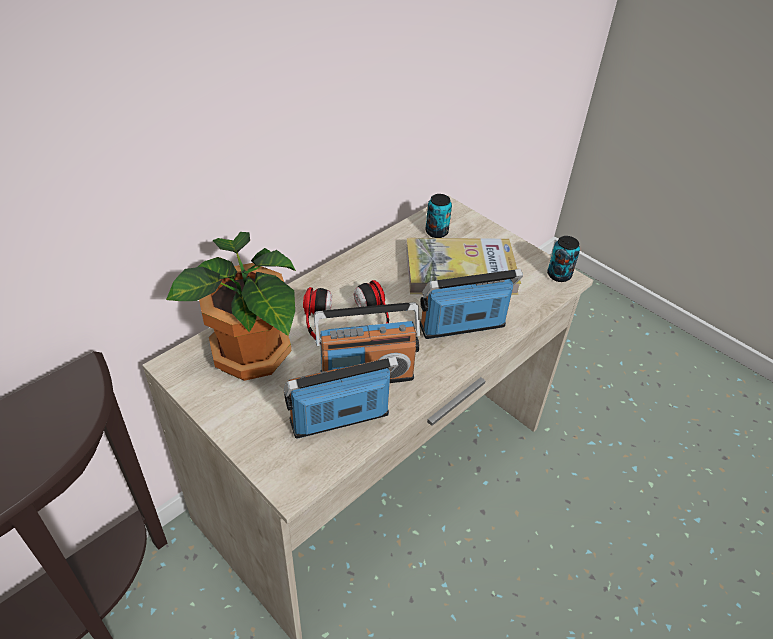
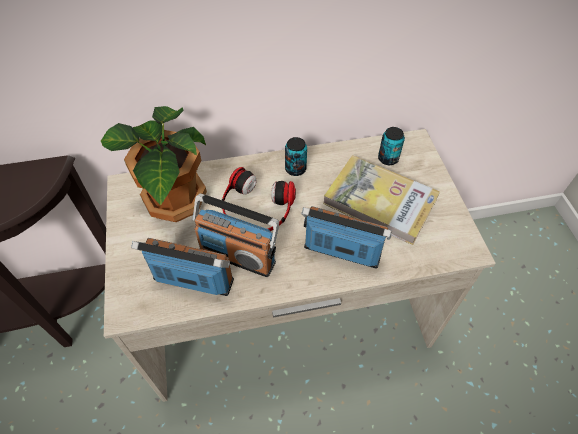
camera: 35 degrees right, 10 degrees up
(559, 275) = (465, 244): can -> can (295, 169)

